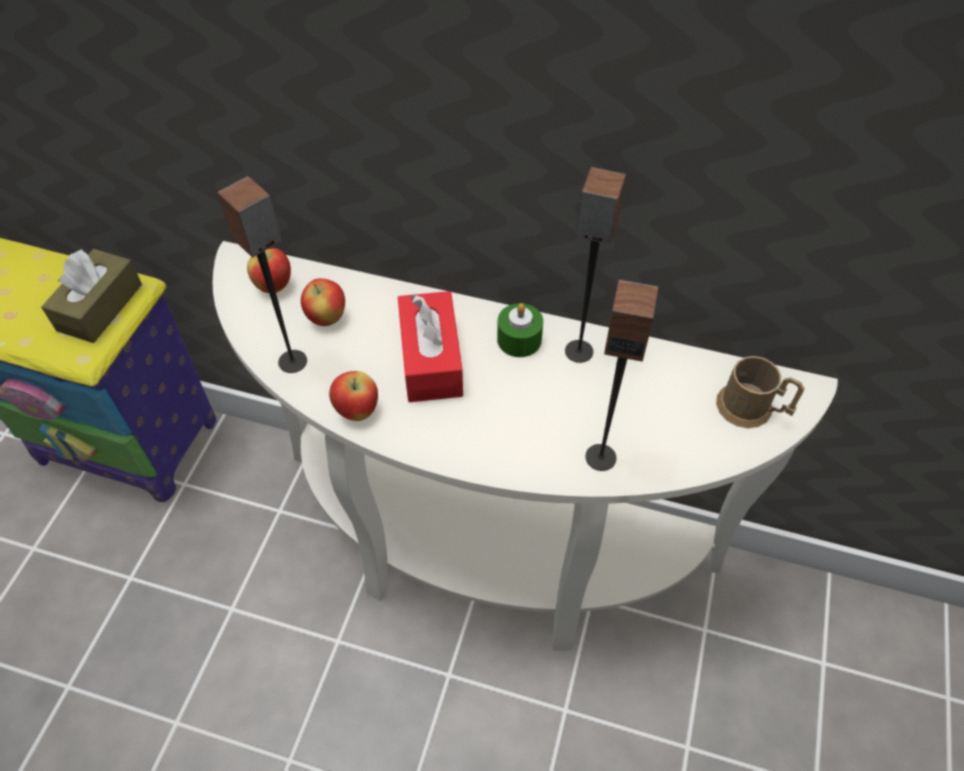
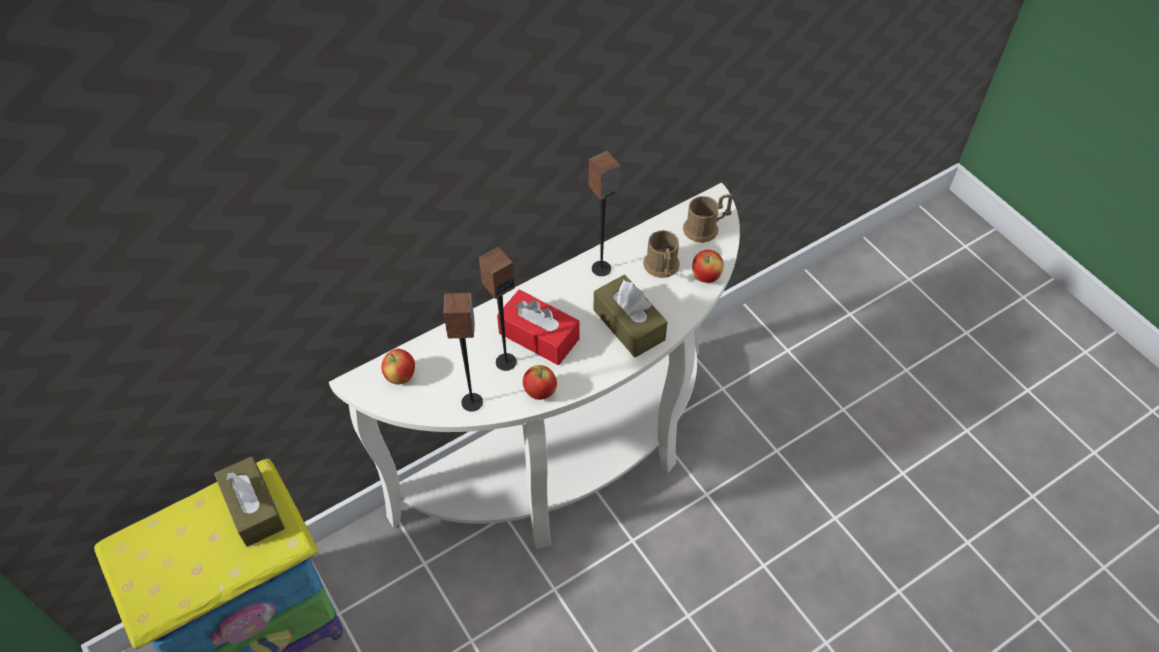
camera: 50 degrees left, 0 degrees up
(327, 318) = (456, 366): apple -> apple (706, 277)
(519, 339) = (566, 288): green candle -> none
(529, 429) = (629, 325): none -> brown tissue box
(601, 457) = (674, 307): speaker -> speaker (505, 361)
(644, 406) = (662, 268): none -> brown mug

